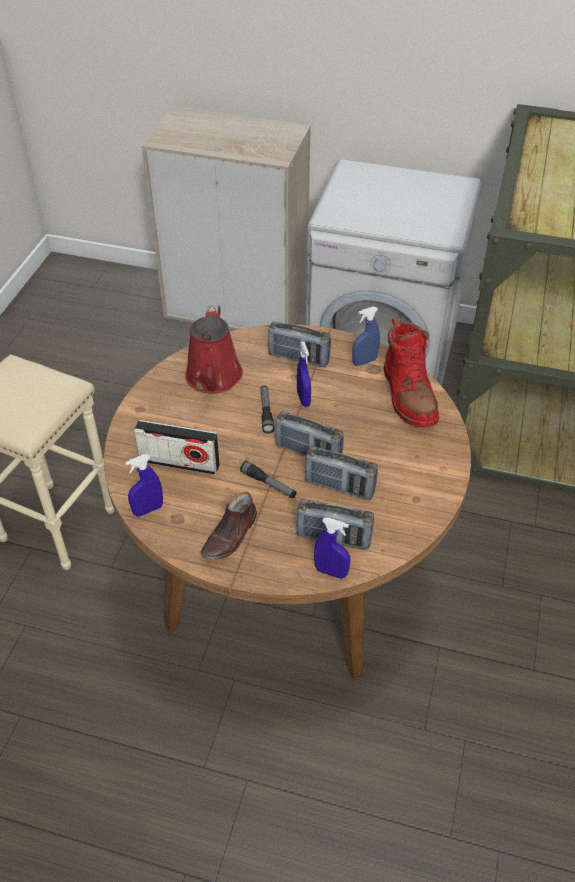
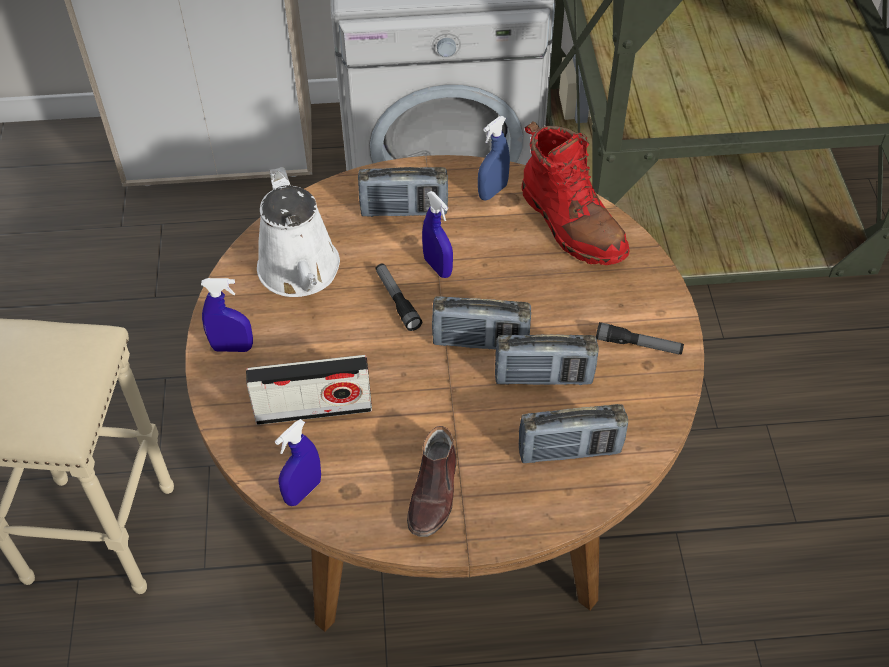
camera: 20 degrees left, 5 degrees up
(213, 379) = (301, 273): red watering can -> white watering can
(268, 484) = (449, 403): flashlight -> flashlight (638, 345)
(331, 572) = (588, 499): blue spray bottle -> blue spray bottle (232, 347)

